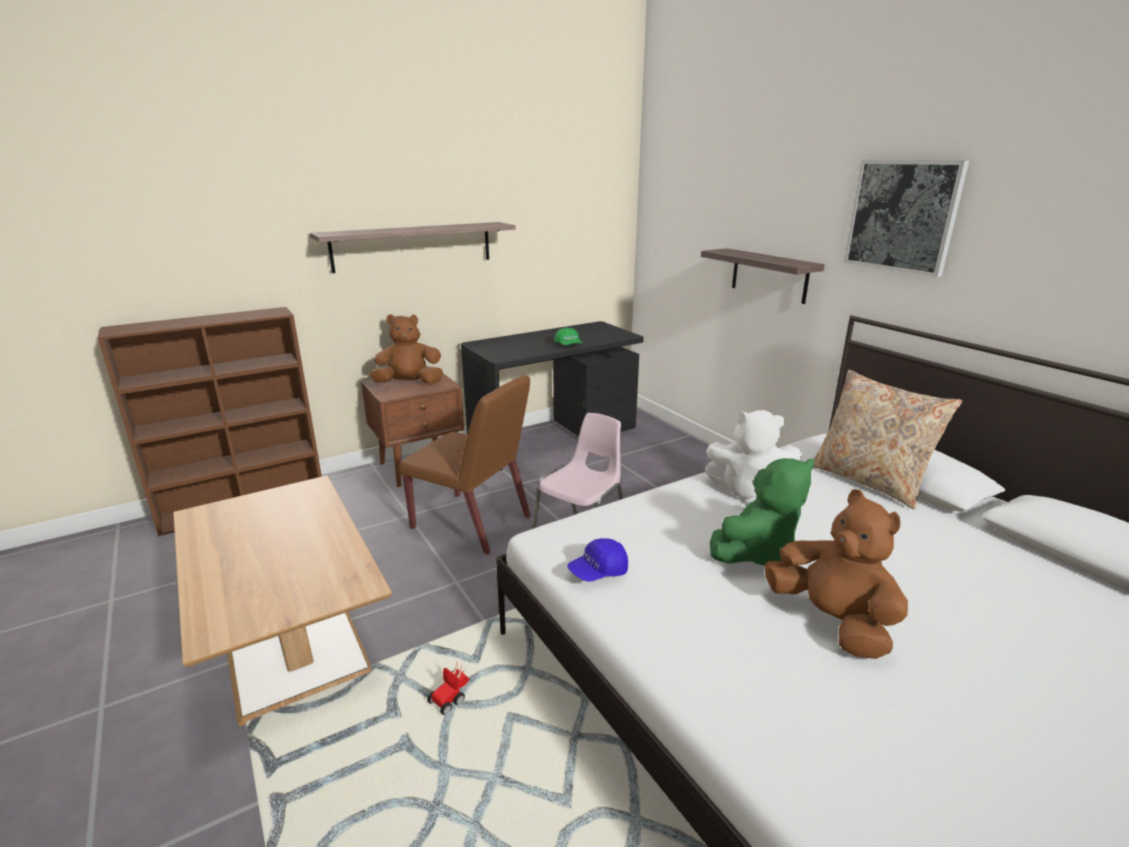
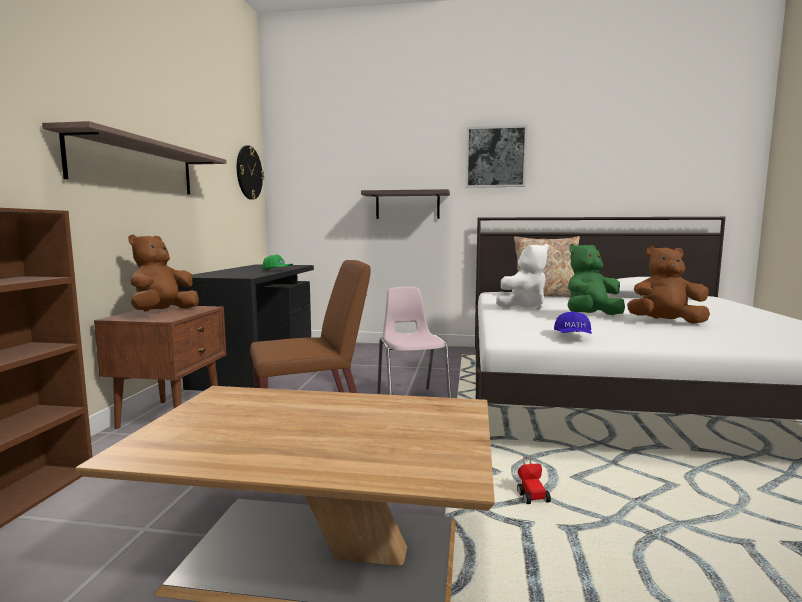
camera: 50 degrees left, 15 degrees down
(601, 214) = (249, 172): none -> wall clock
(757, 552) = (591, 316): green plush toy -> green plush toy turned 120 degrees counterclockwise

